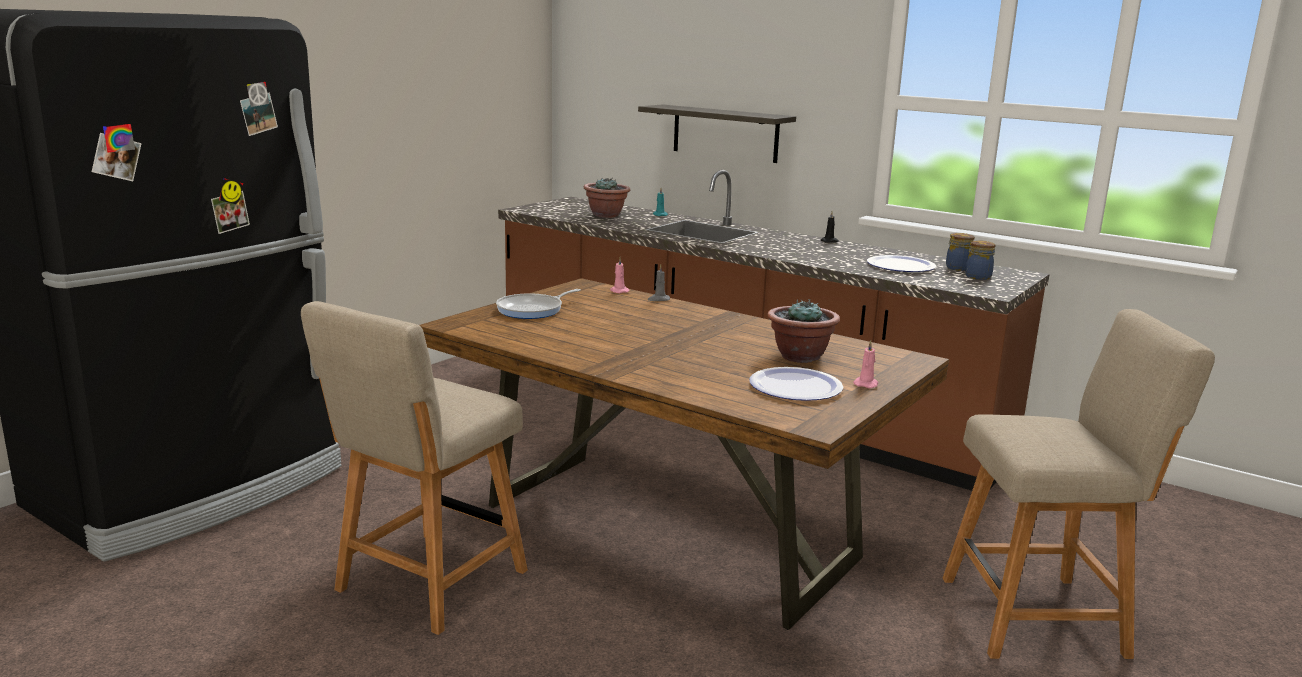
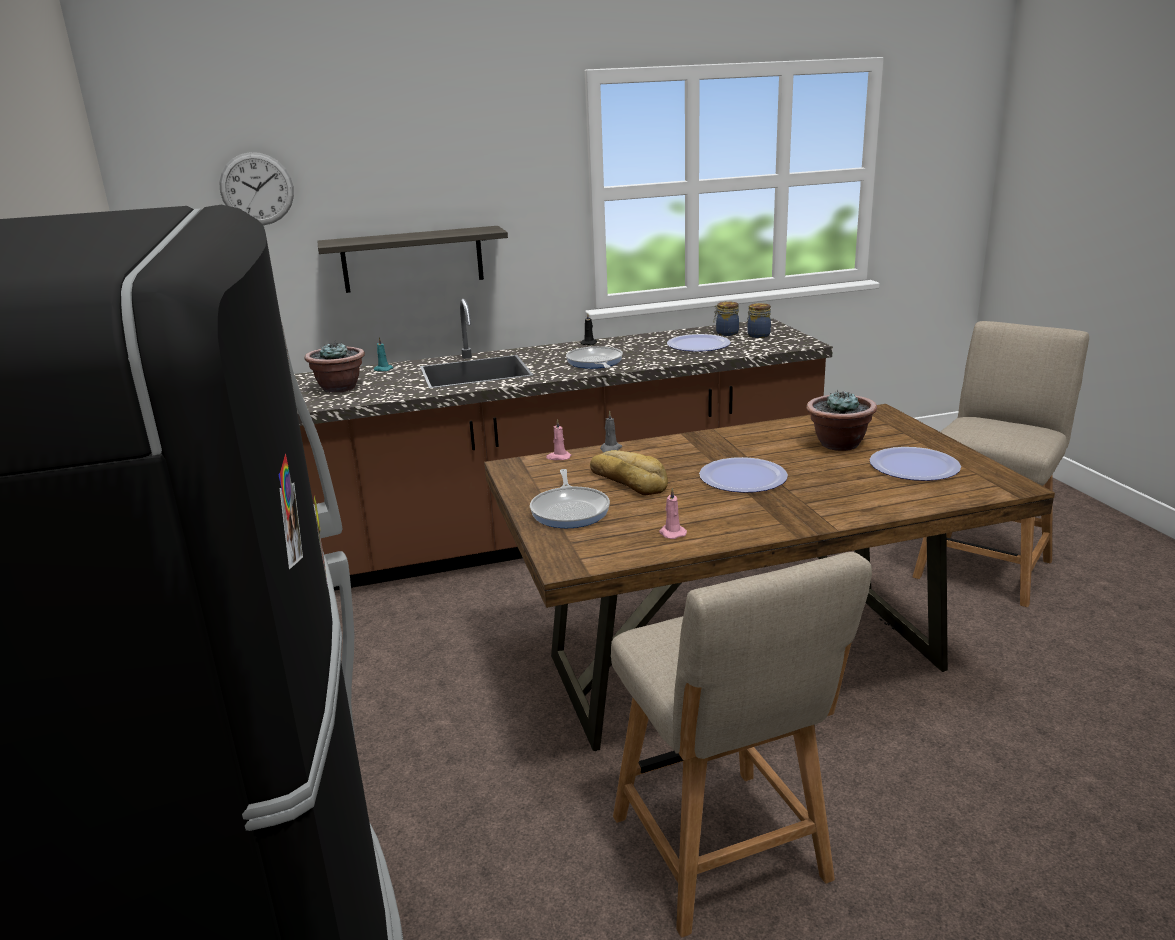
camera: 50 degrees left, 5 degrees up
(608, 314) = (629, 480): none -> bread
(632, 58) = (257, 189): none -> wall clock
(668, 340) = (742, 477): none -> plate
(785, 250) = (595, 362): none -> frying pan
(866, 384) = (926, 443): pink candle -> pink candle (671, 533)

